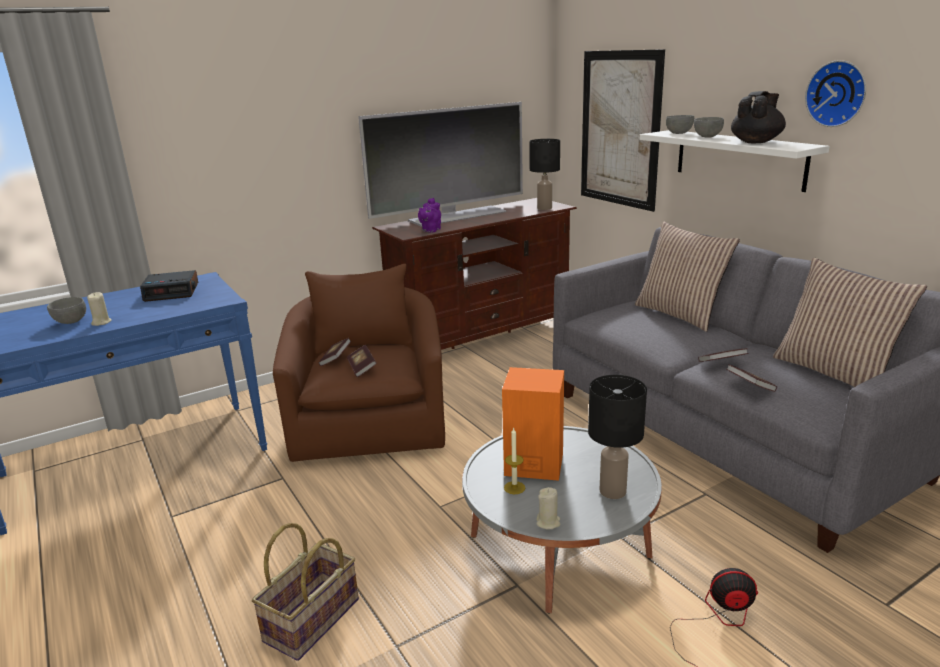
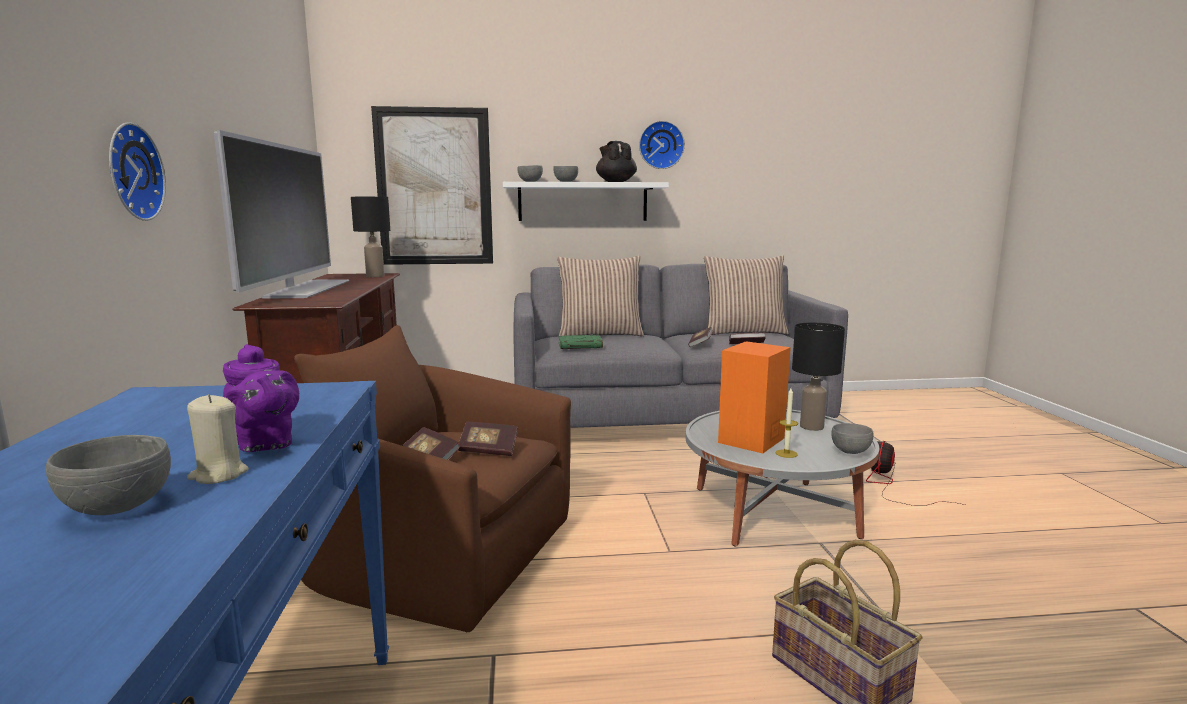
camera: 65 degrees left, 10 degrees down
(172, 292) = (171, 416): alarm clock -> none
(276, 155) = (130, 172): none -> wall clock
(430, 230) = (335, 297): purple teapot -> purple teapot (264, 444)
(548, 522) = (851, 452): beige candle -> grey bowl
(615, 319) = (580, 345): none -> green book

